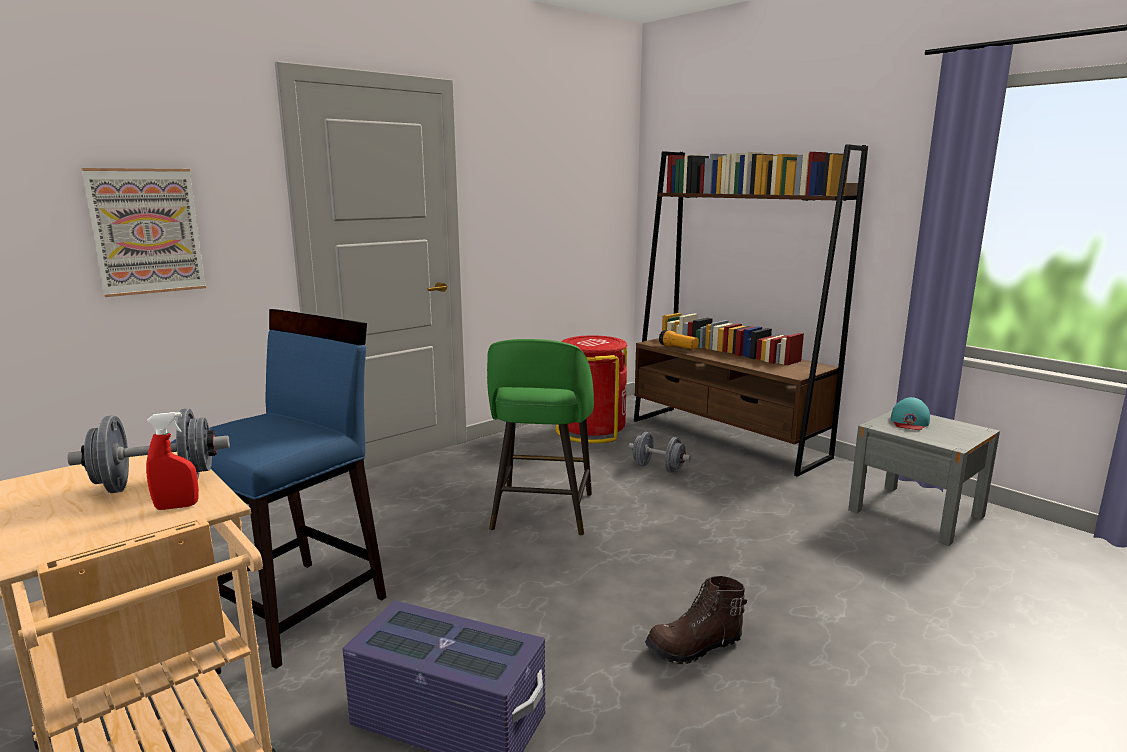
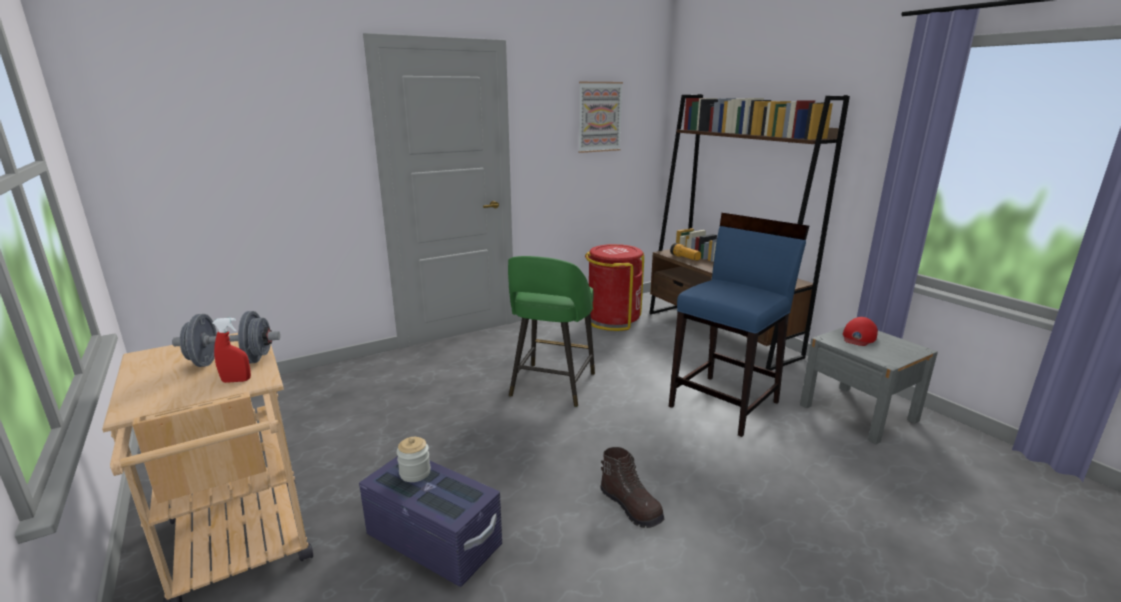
camera: 10 degrees right, 5 degrees up
(146, 231) = (270, 164): picture -> picture (599, 117)
(297, 609) = (357, 444): blue stool -> blue stool (725, 404)
(419, 627) = (415, 473): none -> jar
(658, 468) = (655, 355): grey dumbbell -> none
(695, 647) = (631, 506): brown boot -> brown boot turned 120 degrees counterclockwise
(909, 421) = (858, 337): turquoise cap -> red cap

